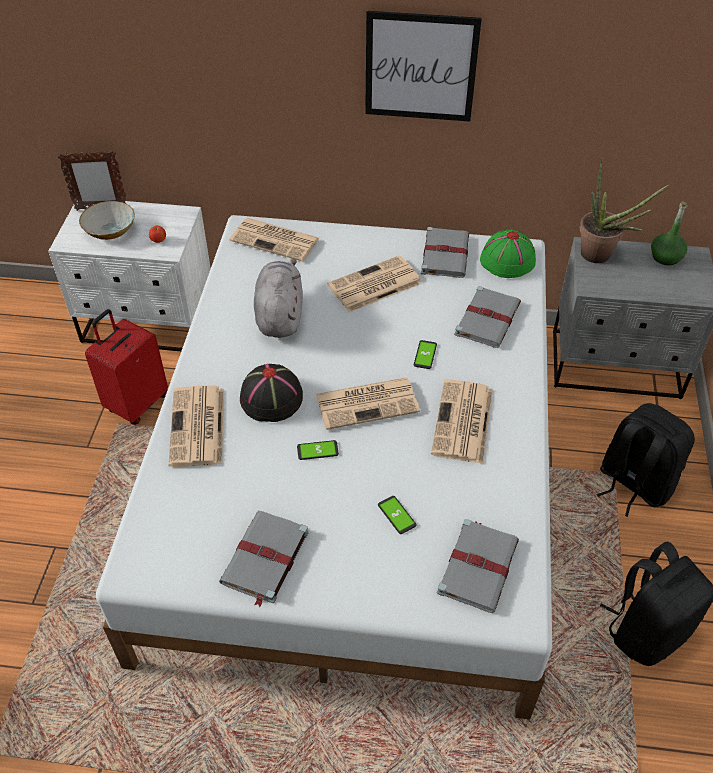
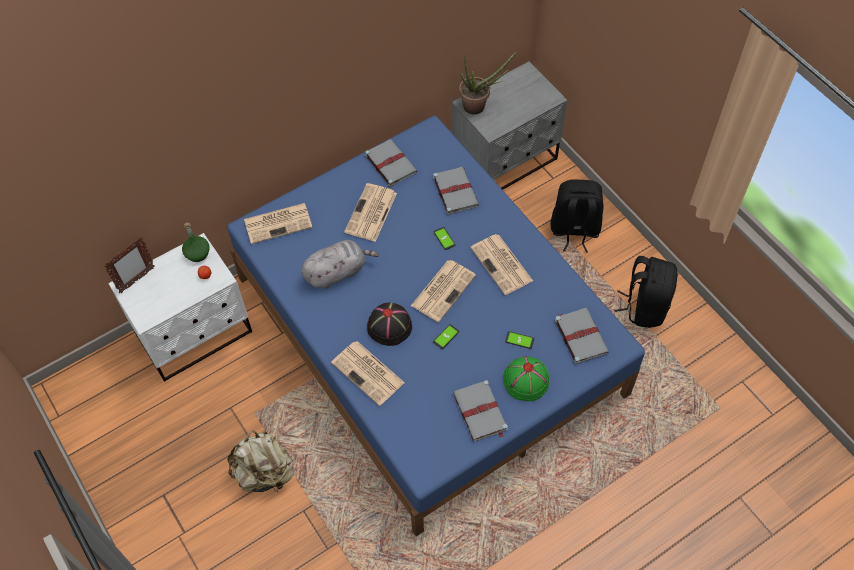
camera: 40 degrees left, 10 degrees up
(64, 484) = (264, 473): none -> beige backpack
(110, 231) = (164, 292): bowl -> none
(137, 403) = (250, 392): red suitcase -> none
(279, 315) = (337, 272): grey plush toy -> grey plush toy turned 105 degrees clockwise
(357, 473) = (428, 334): white bed -> blue bed
(420, 67) = (336, 63): picture -> none
(507, 261) = (429, 144): green hat -> green hat (526, 381)
(665, 257) = (512, 83): green bottle -> green bottle (197, 253)

